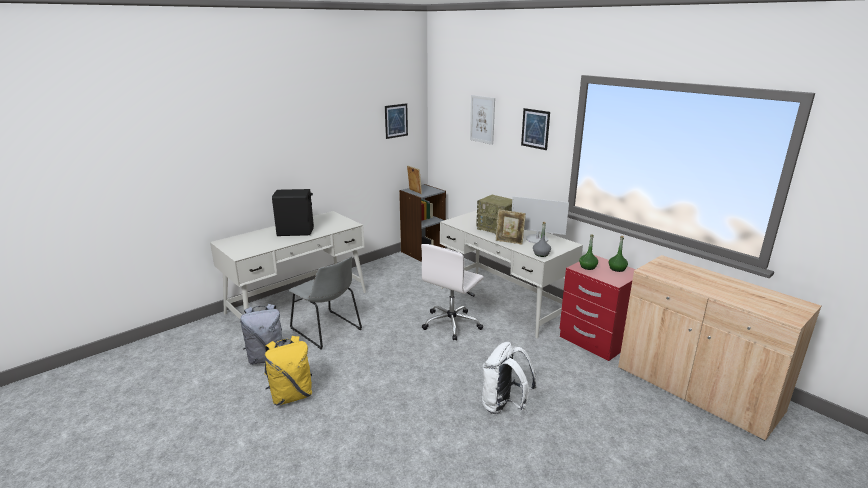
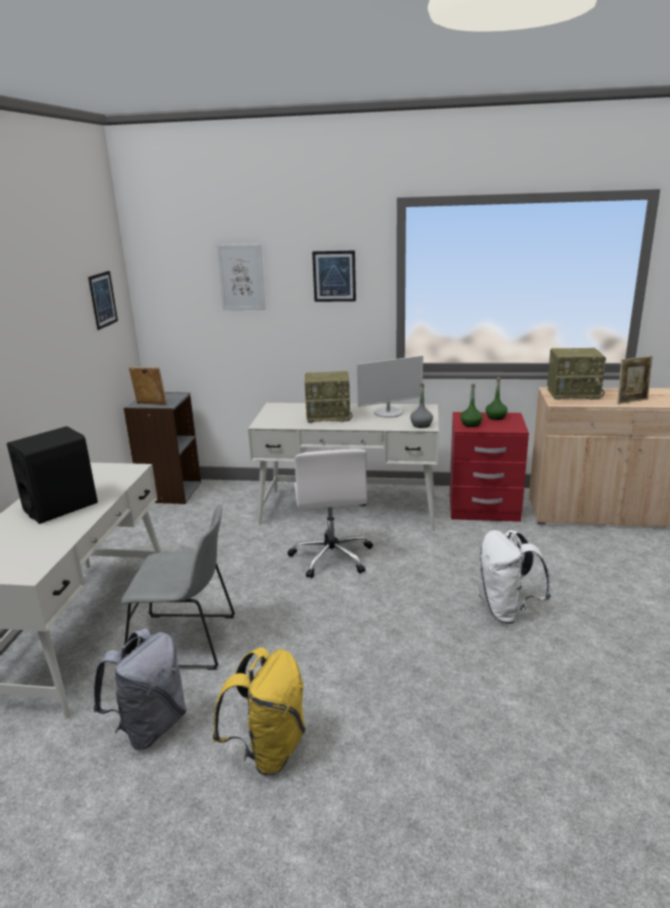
camera: 40 degrees left, 0 degrees up
(509, 242) = (368, 424): picture frame -> picture frame (631, 401)
(678, 269) = (573, 393): none -> radio

